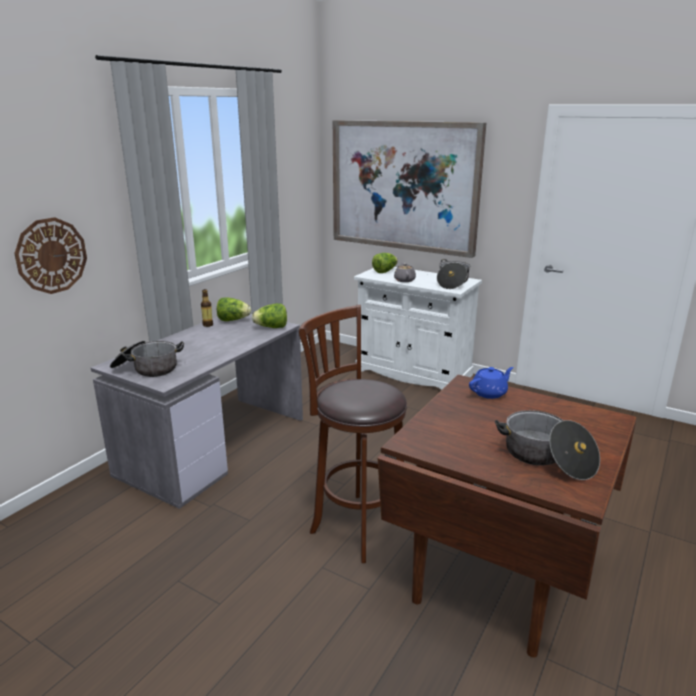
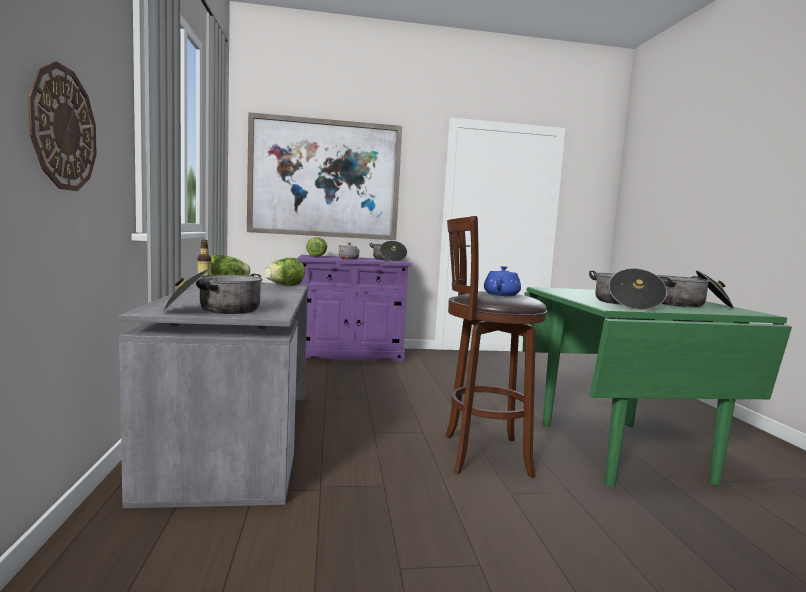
camera: 40 degrees left, 15 degrees down
(413, 372) = (350, 354): white cabinet -> purple cabinet
(452, 438) = (624, 304): none -> cooking pot
(489, 393) = (572, 290): blue teapot -> blue teapot (501, 294)
(495, 576) = (619, 451): brown dining table -> green dining table

